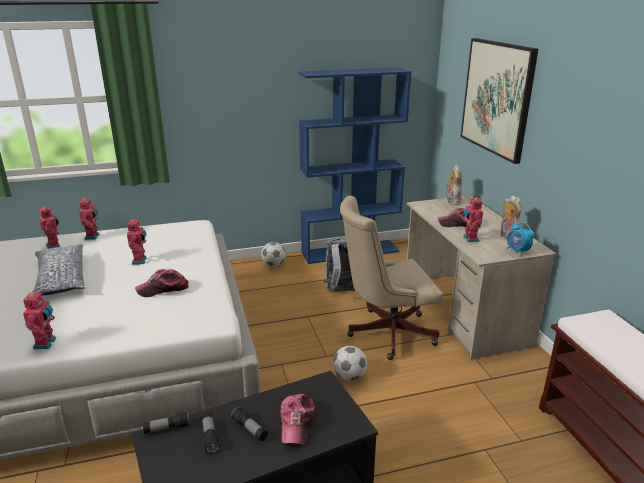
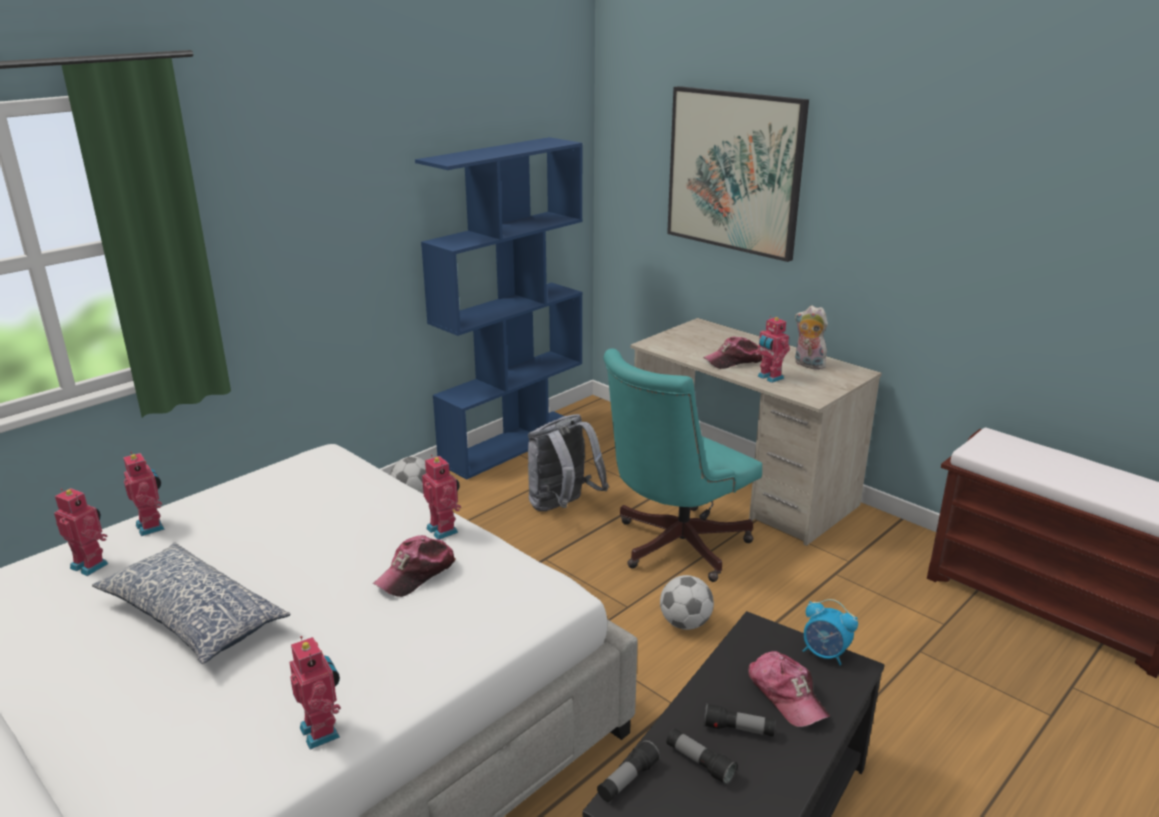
camera: 30 degrees left, 0 degrees up
(140, 260) = (307, 541): toy robot -> toy robot (444, 530)
(385, 333) = (673, 547): beige office chair -> turquoise office chair
(452, 201) = (687, 331): plush toy -> none
(517, 251) = (840, 381): alarm clock -> alarm clock (825, 654)

